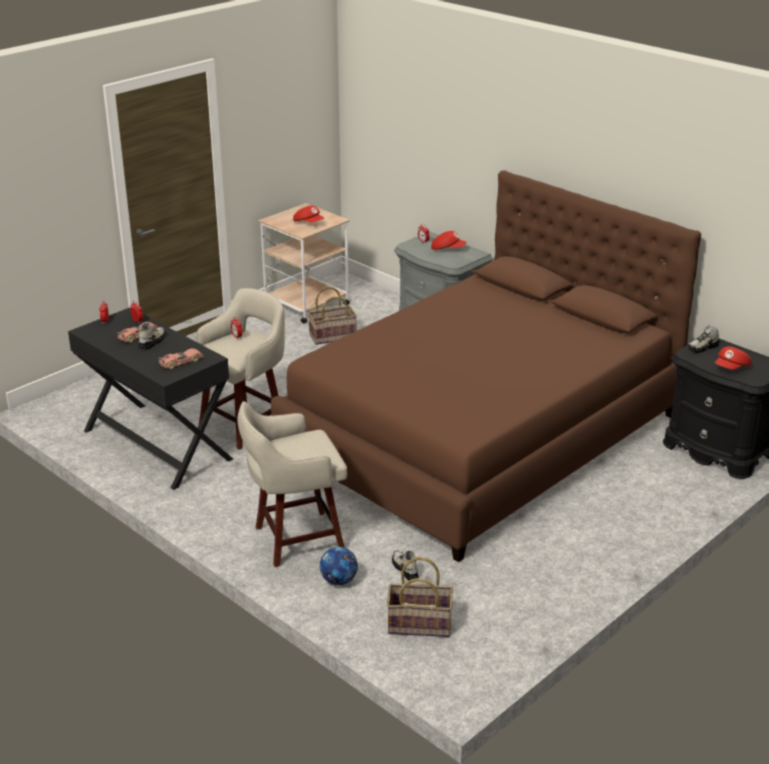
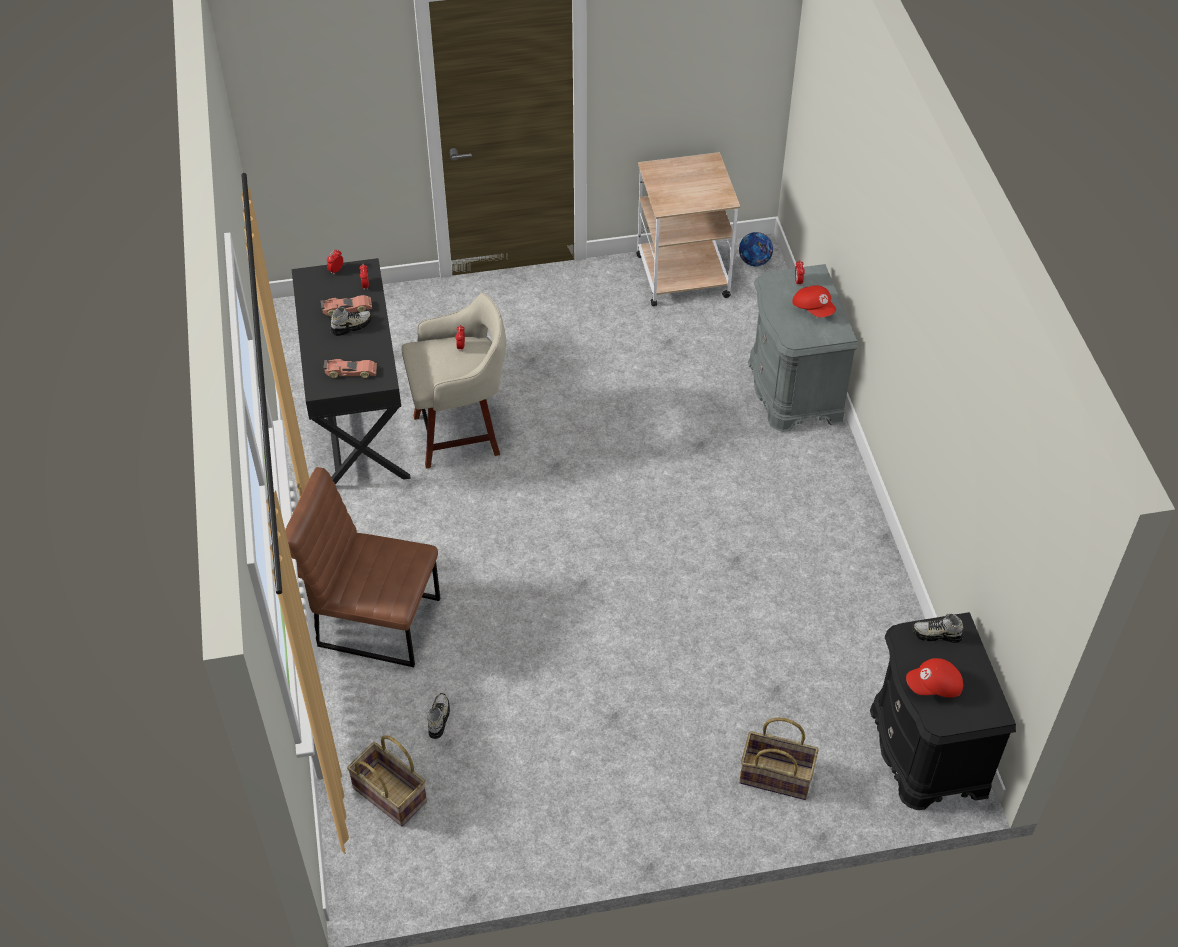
camera: 35 degrees right, 20 degrees up
(295, 539) = (374, 620): beige stool -> brown chair
(309, 223) = (688, 192): red cap -> none
(332, 336) = (665, 342): basket -> basket (776, 775)
(339, 580) = (368, 696): football -> football (754, 261)
(482, 435) = (684, 580): brown bed -> none

